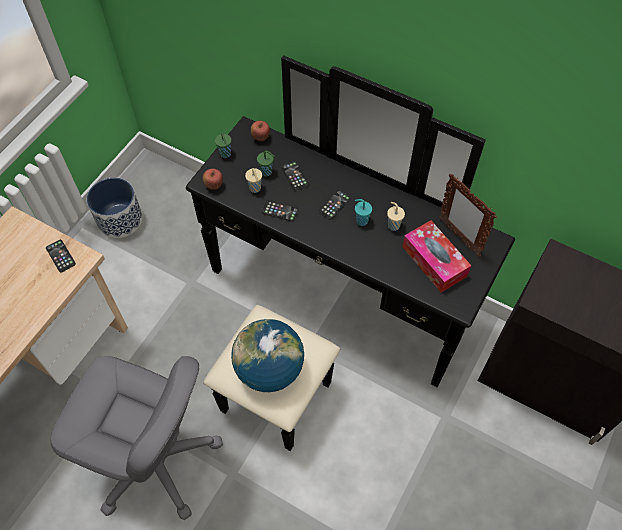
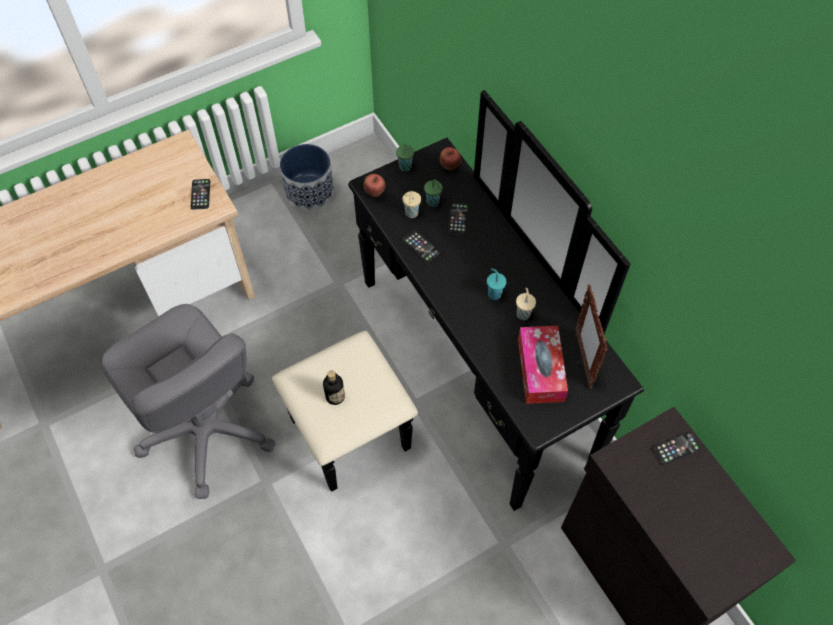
camera: 30 degrees right, 0 degrees up
(269, 369) = (335, 396): globe -> bottle
(334, 205) = (477, 265): phone -> phone (676, 448)

